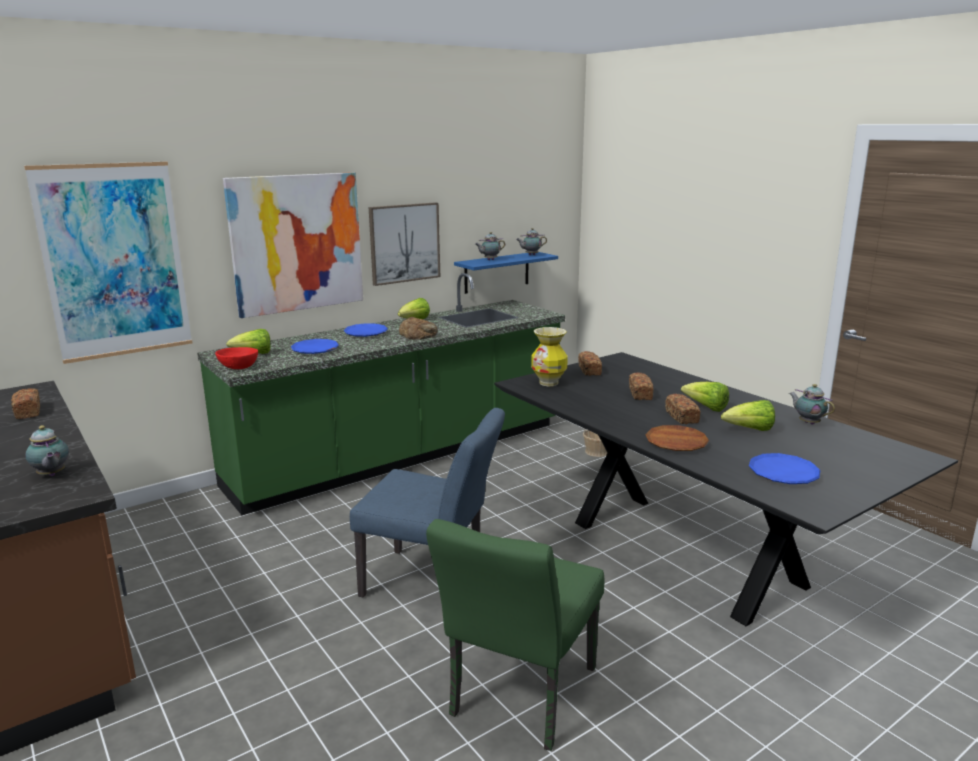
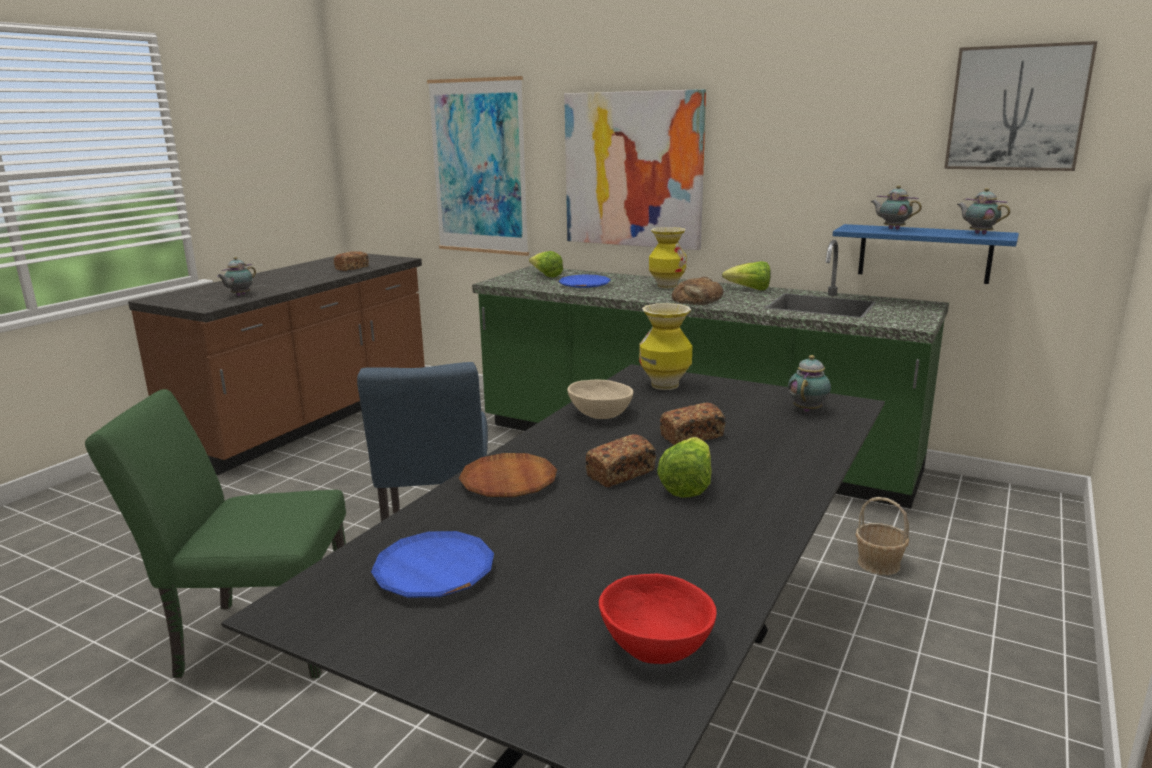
camera: 65 degrees right, 0 degrees up
(238, 367) = (503, 280): red bowl -> red bowl (655, 645)
(366, 333) = (667, 286): blue plate -> vase
(404, 243) = (767, 186): picture -> picture (1016, 108)
(585, 406) = (600, 414): none -> beige bowl
(589, 371) = (752, 396): bread -> none
(749, 430) = (615, 529): lettuce -> none
(807, 422) = (715, 581): teapot -> teapot (808, 409)

